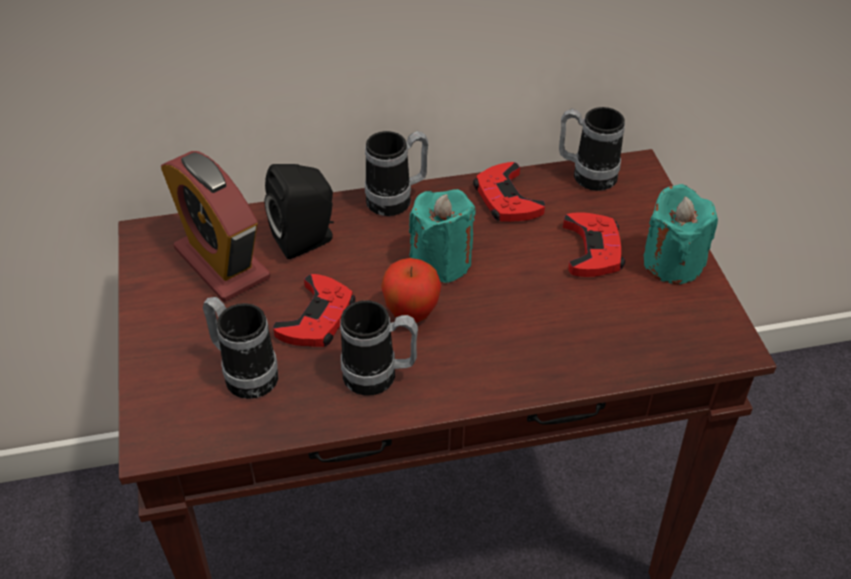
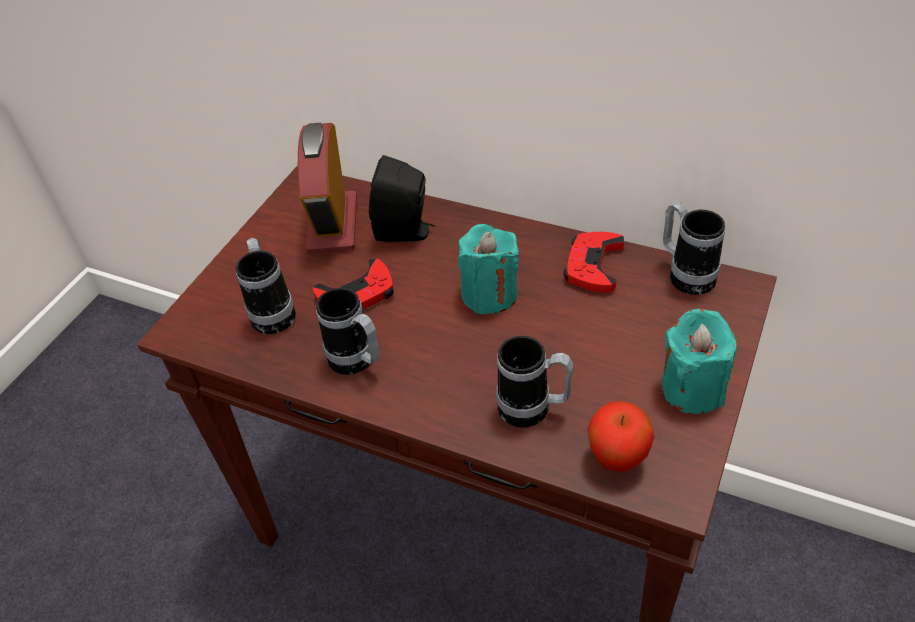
camera: 40 degrees right, 0 degrees up
(397, 200) = (502, 229): mug -> mug (533, 410)
(411, 314) = (426, 325): apple -> apple (617, 459)
(592, 250) = (627, 343): red game controller -> none

